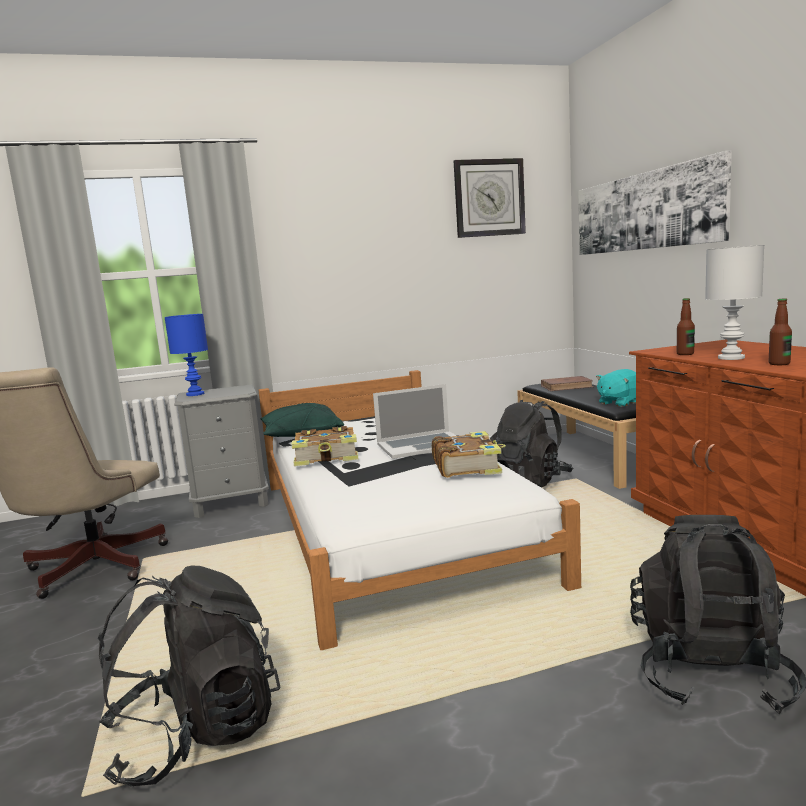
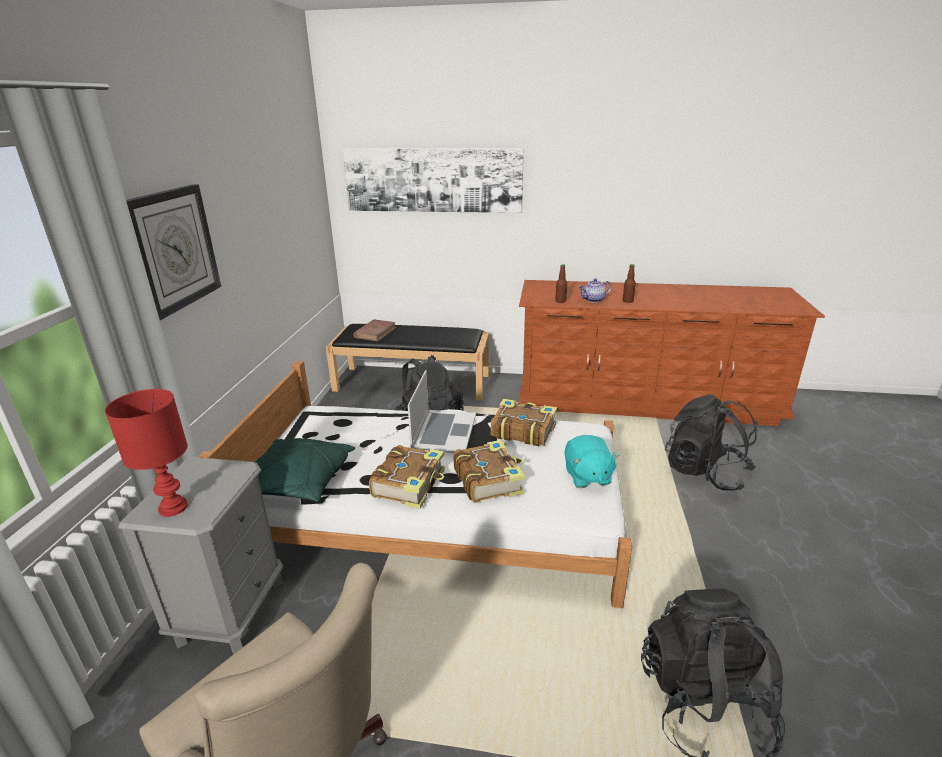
camera: 65 degrees left, 15 degrees up
(196, 394) = (174, 507): blue table lamp -> red table lamp
(361, 476) = (488, 480): none -> book
(489, 198) = (285, 157): wall clock -> wall clock (173, 249)
(619, 403) = (454, 337): turquoise plush toy -> turquoise plush toy (587, 476)
(731, 358) = (593, 300): white table lamp -> teapot

